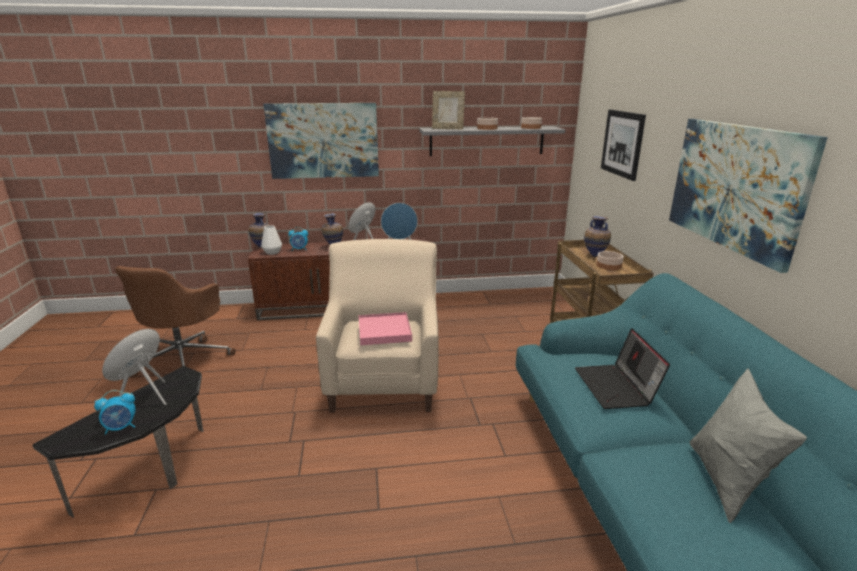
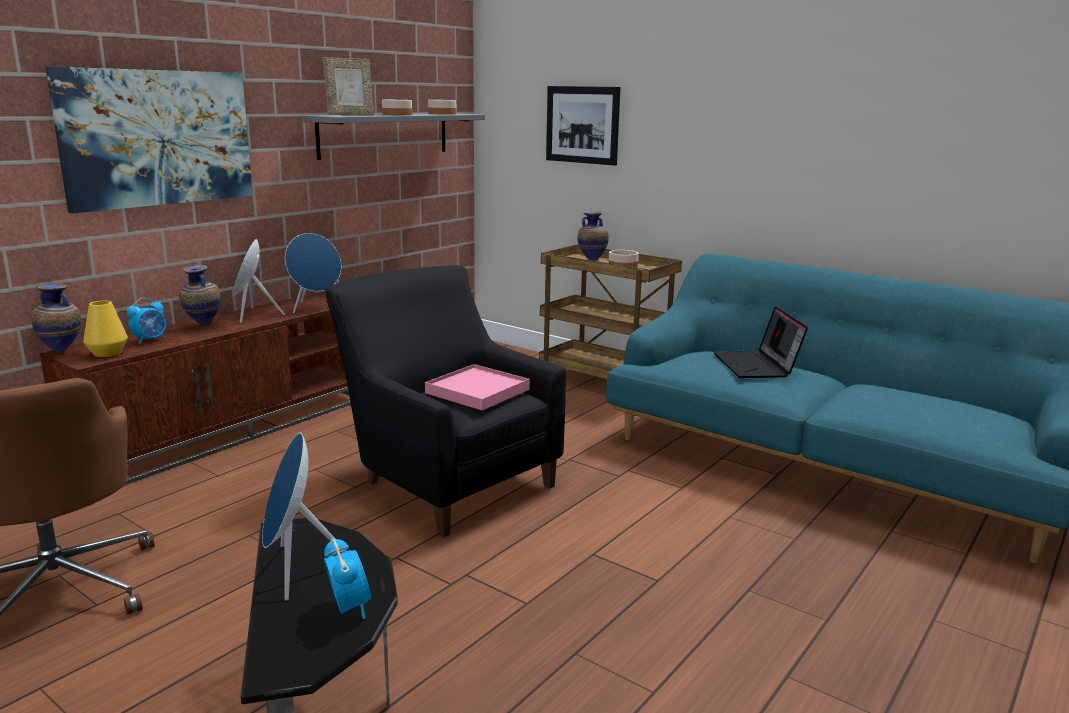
camera: 45 degrees left, 5 degrees down
(121, 427) = (349, 607): alarm clock -> alarm clock turned 45 degrees counterclockwise
(272, 252) = (108, 353): white vase -> yellow vase
(384, 378) = (444, 480): beige armchair -> black armchair
(616, 387) = (757, 366): laptop -> laptop turned 45 degrees clockwise
(726, 482) = (915, 392): grey pillow -> none
(735, 187) = (776, 146): picture -> none

